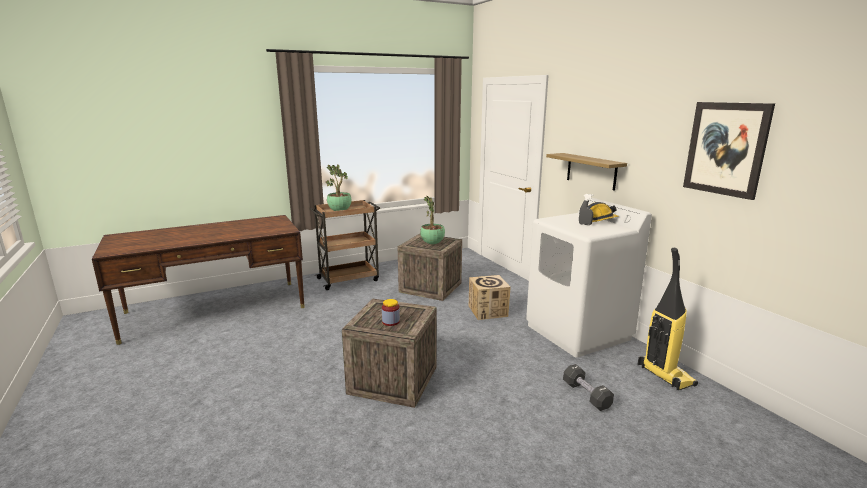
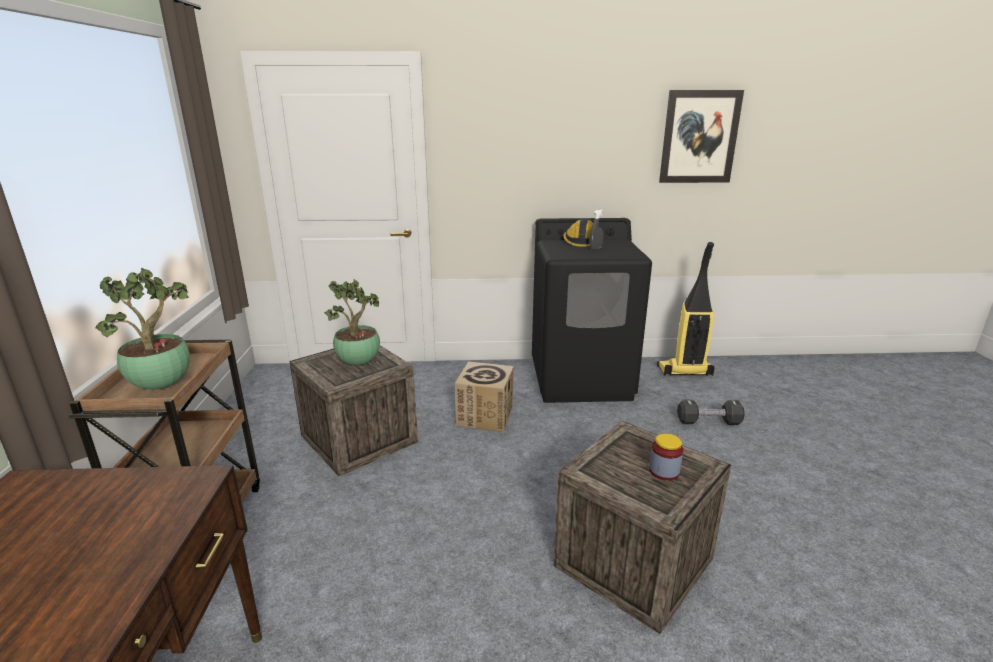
camera: 65 degrees left, 5 degrees up
(578, 332) = (581, 379): white washing machine -> black washing machine
(591, 171) = (527, 185): shelf -> none

